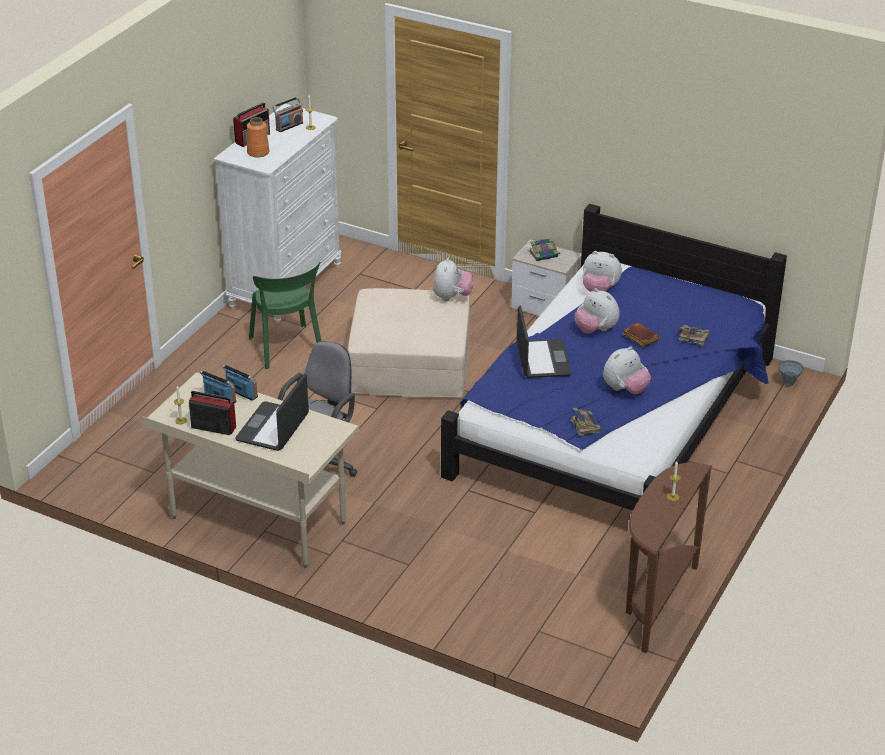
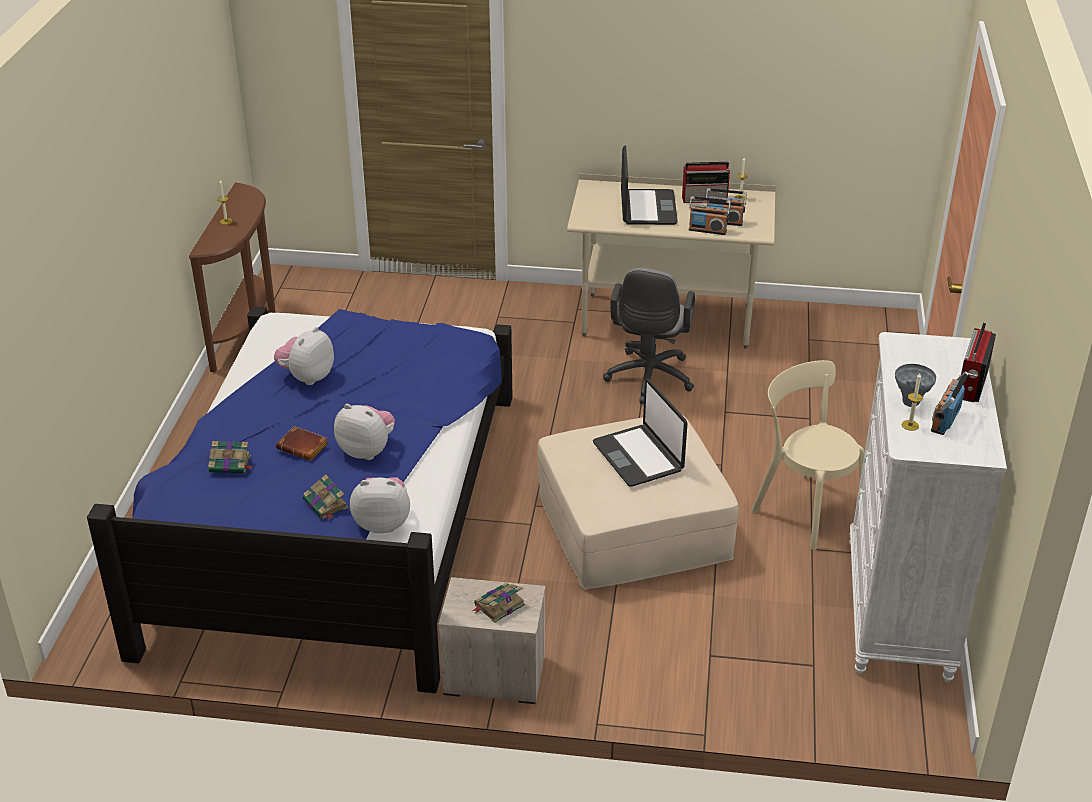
camera: 160 degrees right, 0 degrees up
(258, 152) = (934, 361): orange vase -> none
(287, 349) = (804, 509): green chair -> beige chair
(452, 297) = (599, 509): plush toy -> none
(542, 360) = (420, 390): laptop -> laptop (639, 456)
(585, 425) = (343, 329): book -> book (326, 504)
(788, 384) = (98, 623): grey vase -> grey vase (910, 403)

